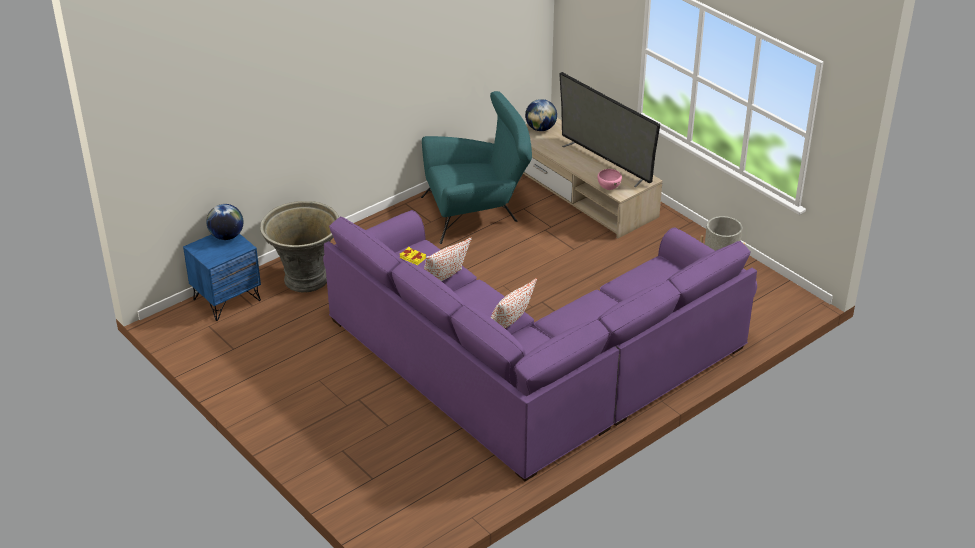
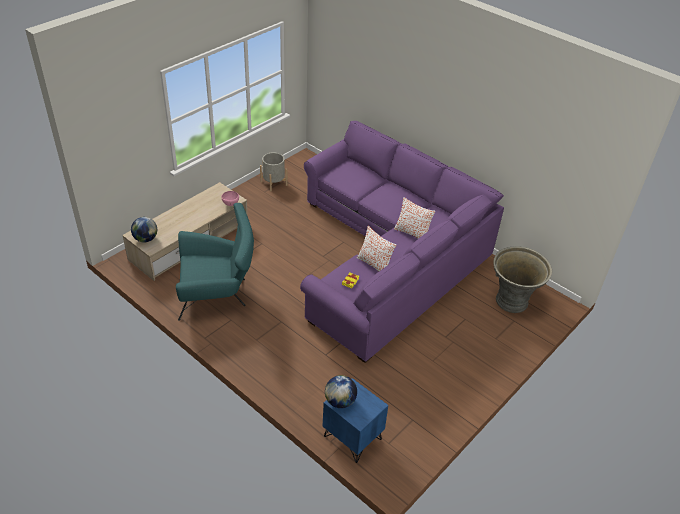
camera: 100 degrees left, 5 degrees up
(305, 279) = (316, 388): grey planter -> grey planter (511, 302)
(478, 213) = (218, 294): turquoise armchair -> turquoise armchair turned 105 degrees clockwise
(606, 162) = (195, 206): television -> none

